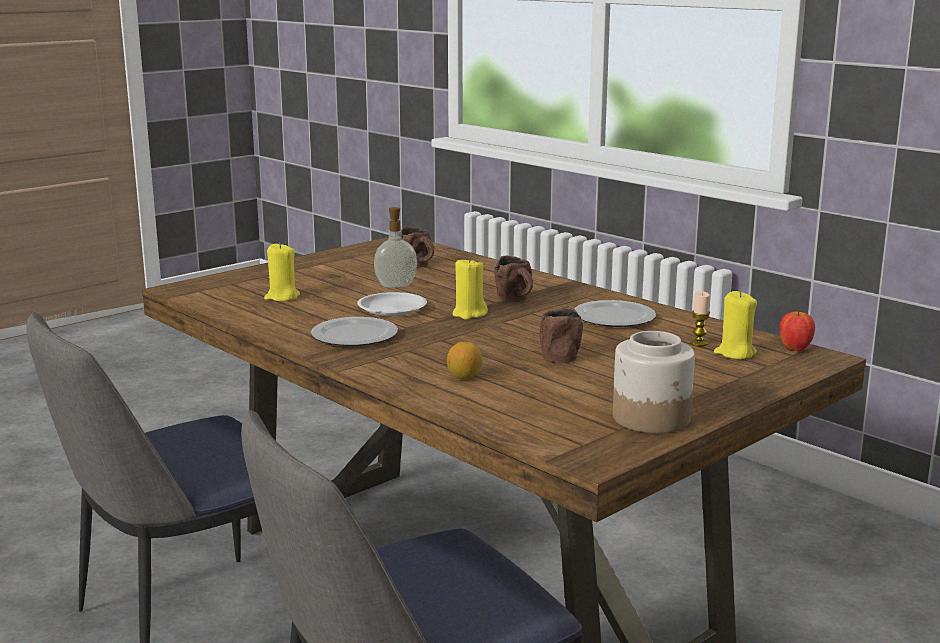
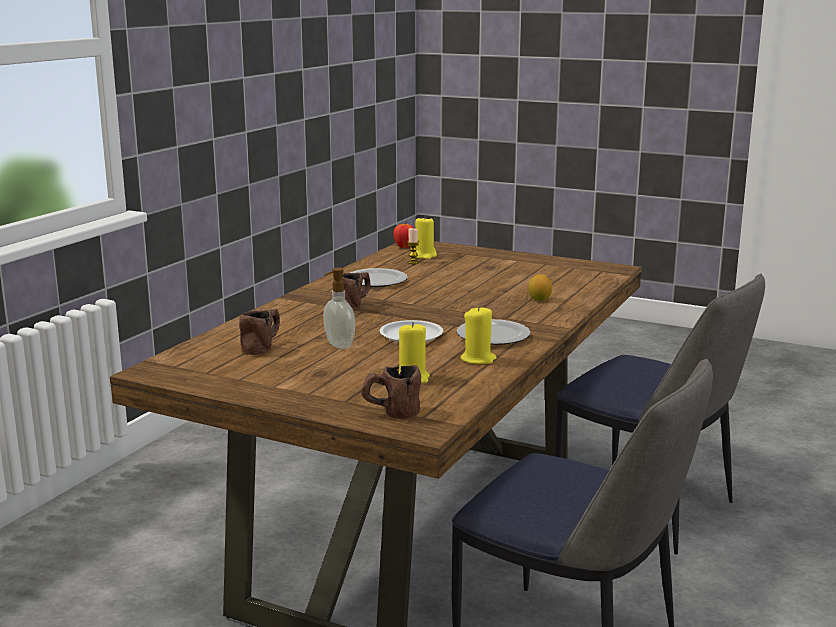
camera: 110 degrees left, 0 degrees up
(469, 314) = (403, 314): yellow candle -> yellow candle (478, 359)
(560, 353) = (466, 285): brown mug -> brown mug (391, 413)
(652, 418) = (550, 263): jar -> none

